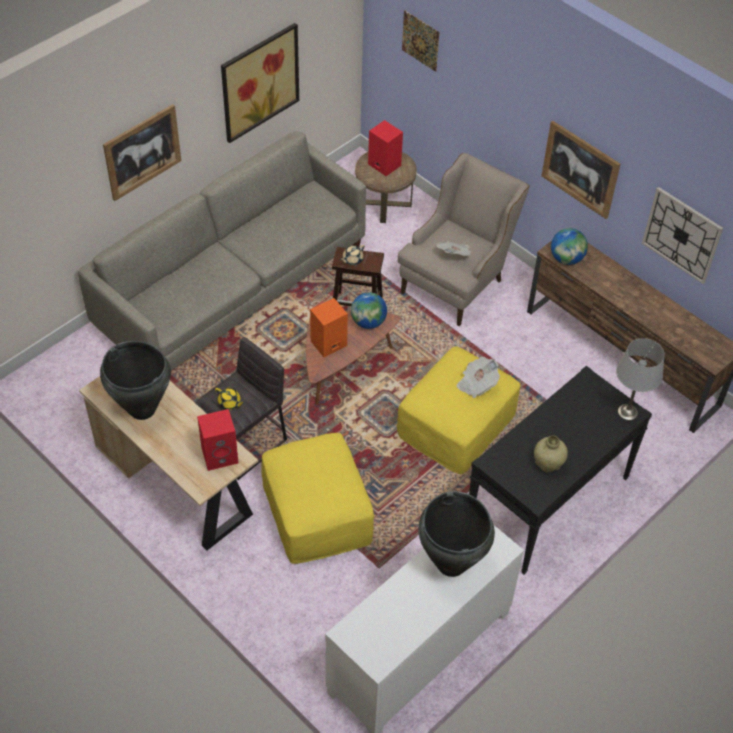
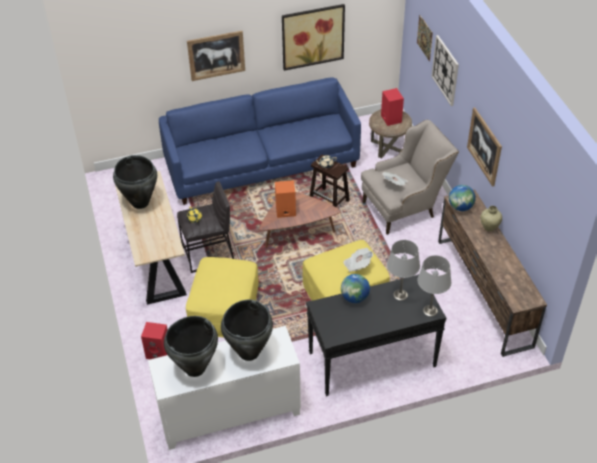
camera: 30 degrees right, 5 degrees down
(220, 455) = (165, 243): red speaker -> red speaker (159, 352)
(231, 286) = (261, 163): grey sofa -> blue sofa
(368, 322) = (318, 207): globe -> globe (354, 298)
(397, 616) = (195, 368): none -> black vase
(548, 465) = (353, 321): beige vase -> beige vase (489, 227)
(579, 405) = (400, 294): none -> grey table lamp
(682, 235) = (525, 207): wall clock -> wall clock (445, 70)

